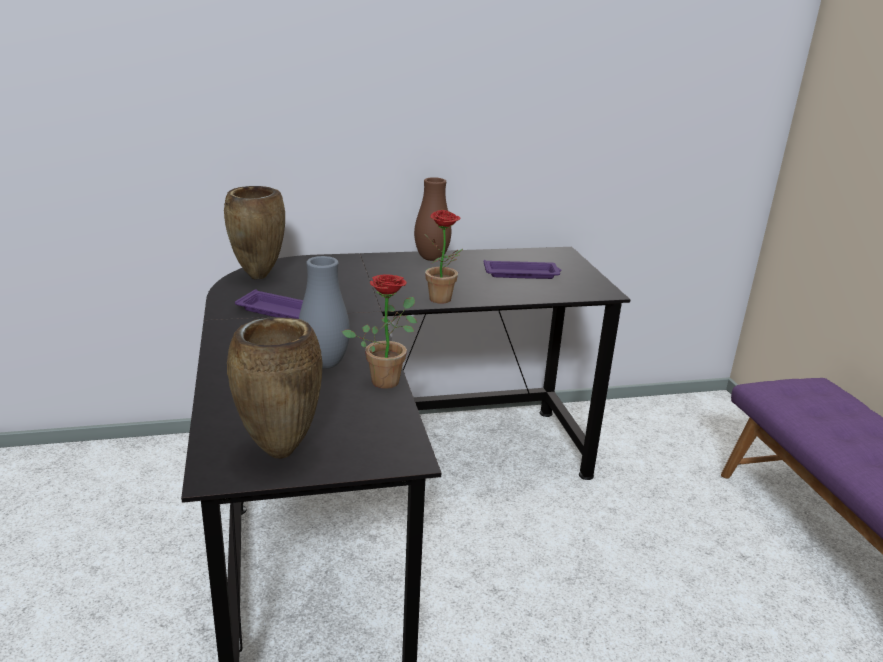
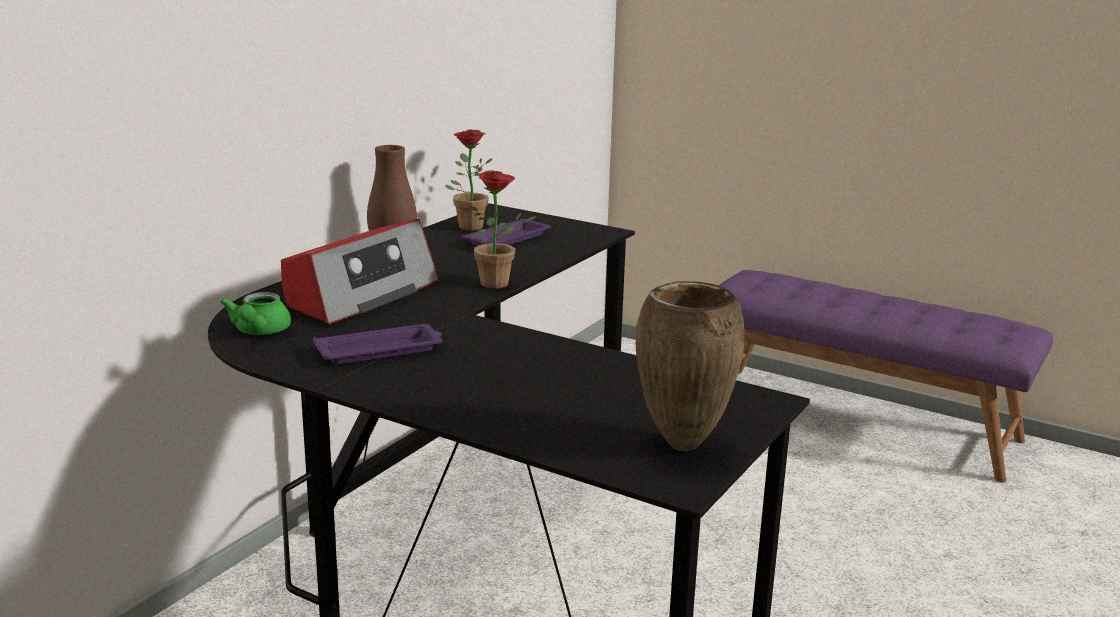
camera: 45 degrees left, 5 degrees down
(258, 277) = (259, 332): brown vase -> green teapot
(324, 364) = (540, 373): grey vase -> none
(353, 276) = (360, 294): none -> radio
(387, 378) = (616, 359): potted plant -> potted plant (468, 225)

